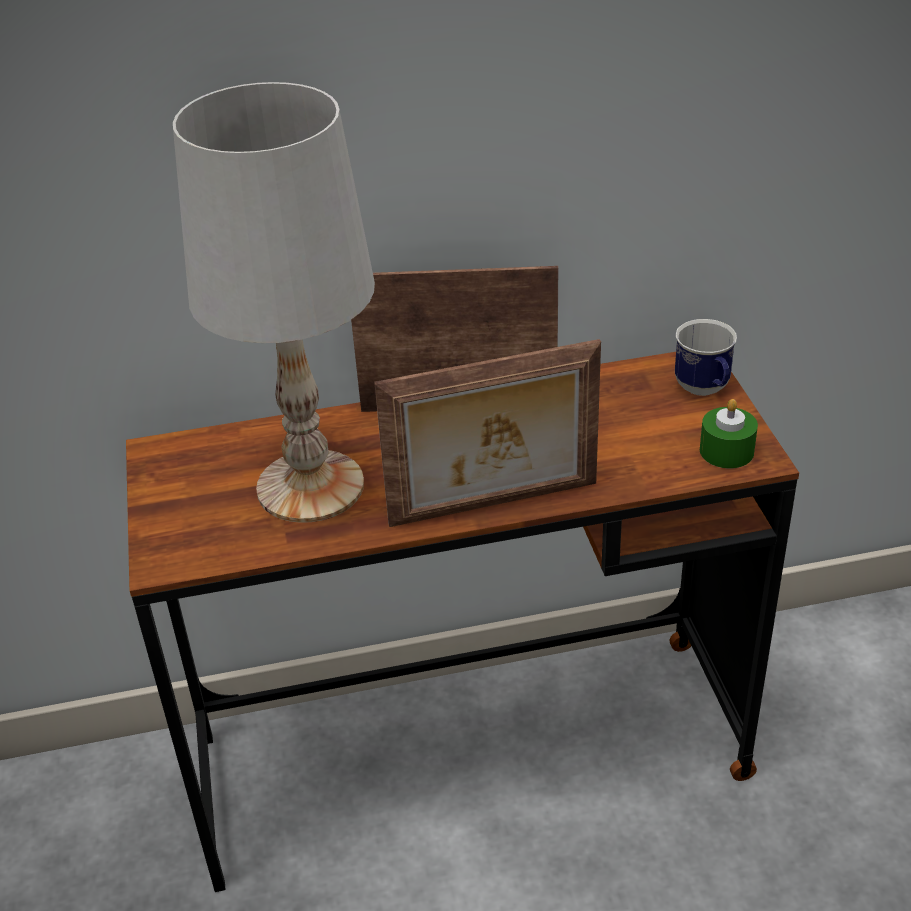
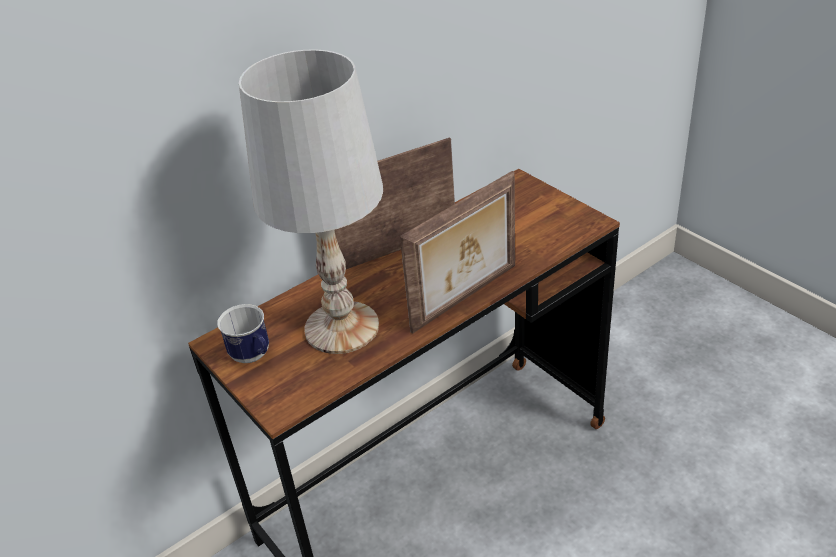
camera: 25 degrees left, 0 degrees up
(705, 390) = (534, 194): mug -> mug (254, 357)
(726, 451) = (572, 223): green candle -> none

